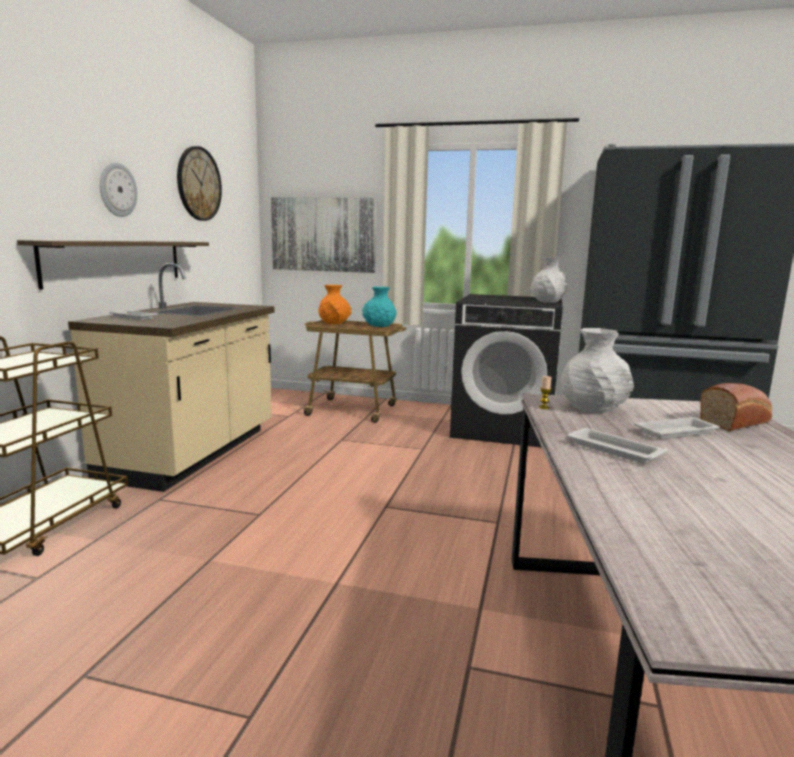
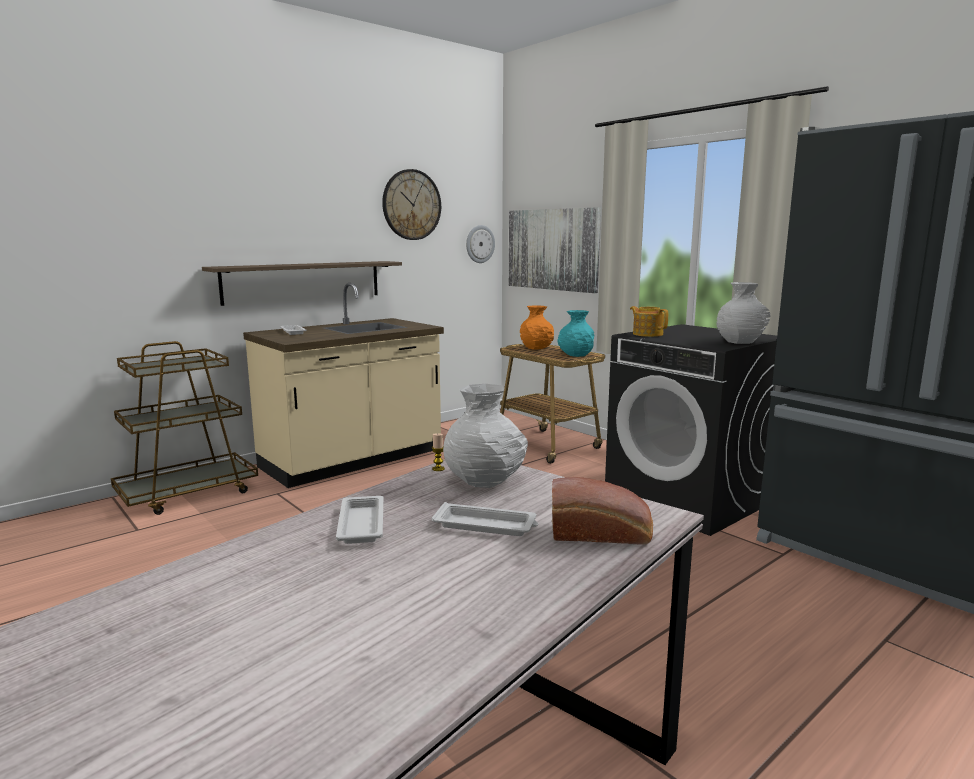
camera: 35 degrees right, 0 degrees up
(117, 190) = (308, 219): wall clock -> wall clock (479, 244)
(477, 300) = (647, 334): none -> teapot

